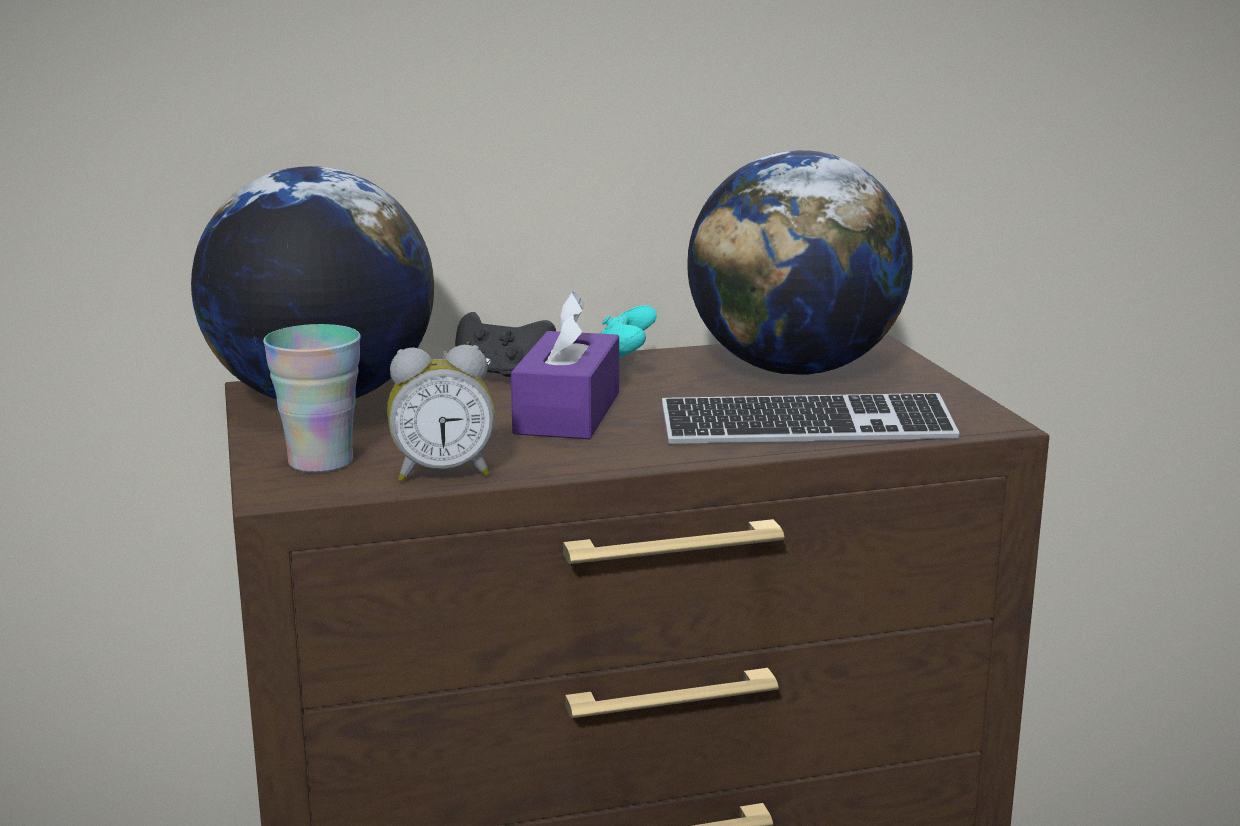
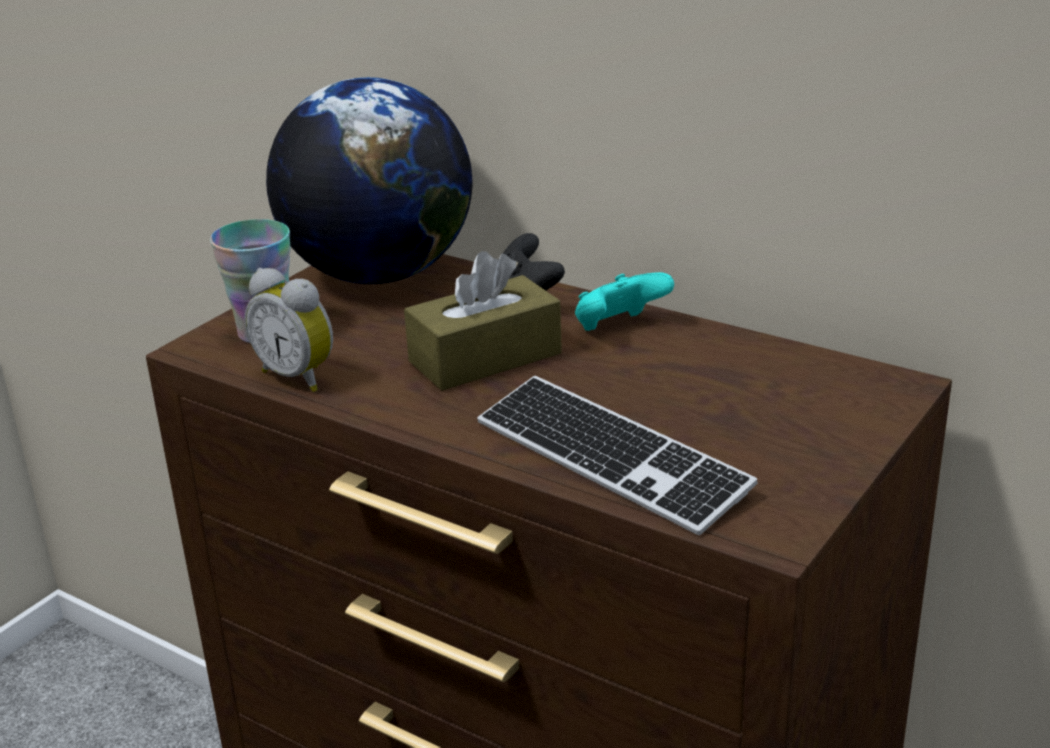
camera: 50 degrees right, 10 degrees up
(567, 413) = (485, 357): purple tissue box -> brown tissue box
(795, 370) = (752, 390): globe -> none

